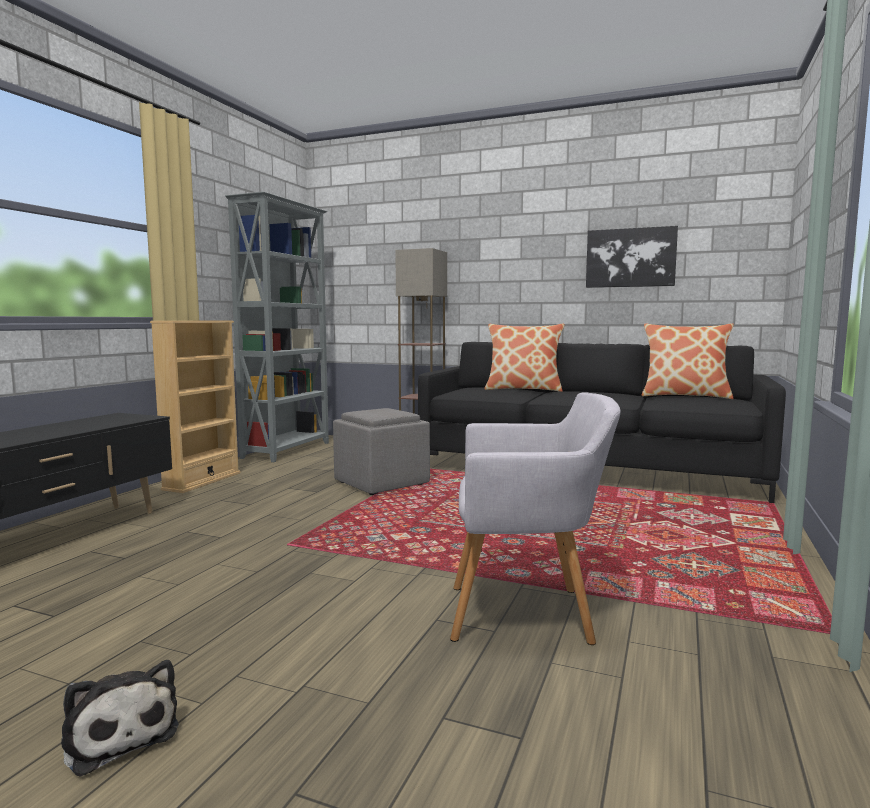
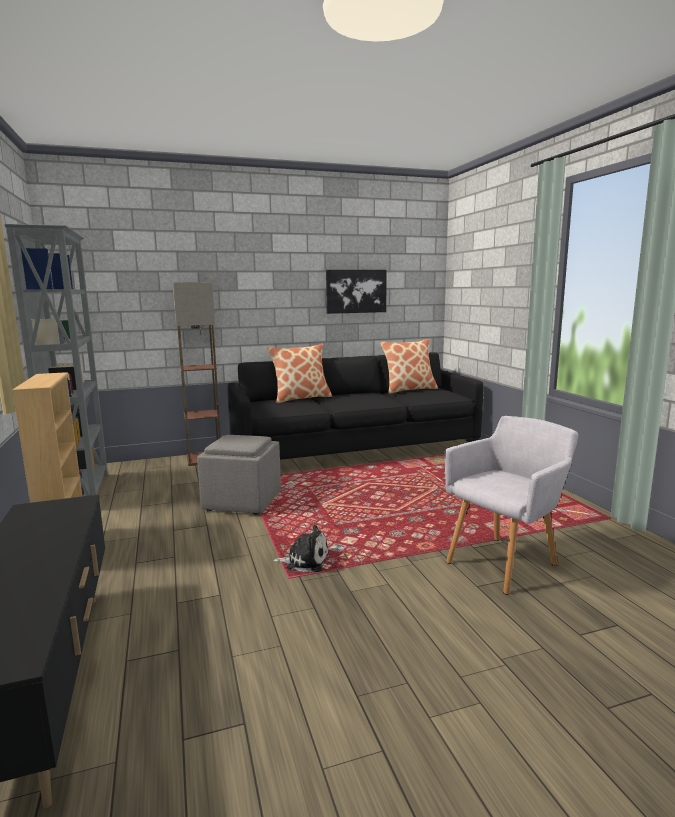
camera: 40 degrees left, 5 degrees up
(120, 733) = (483, 748): plush toy -> plush toy (305, 561)

